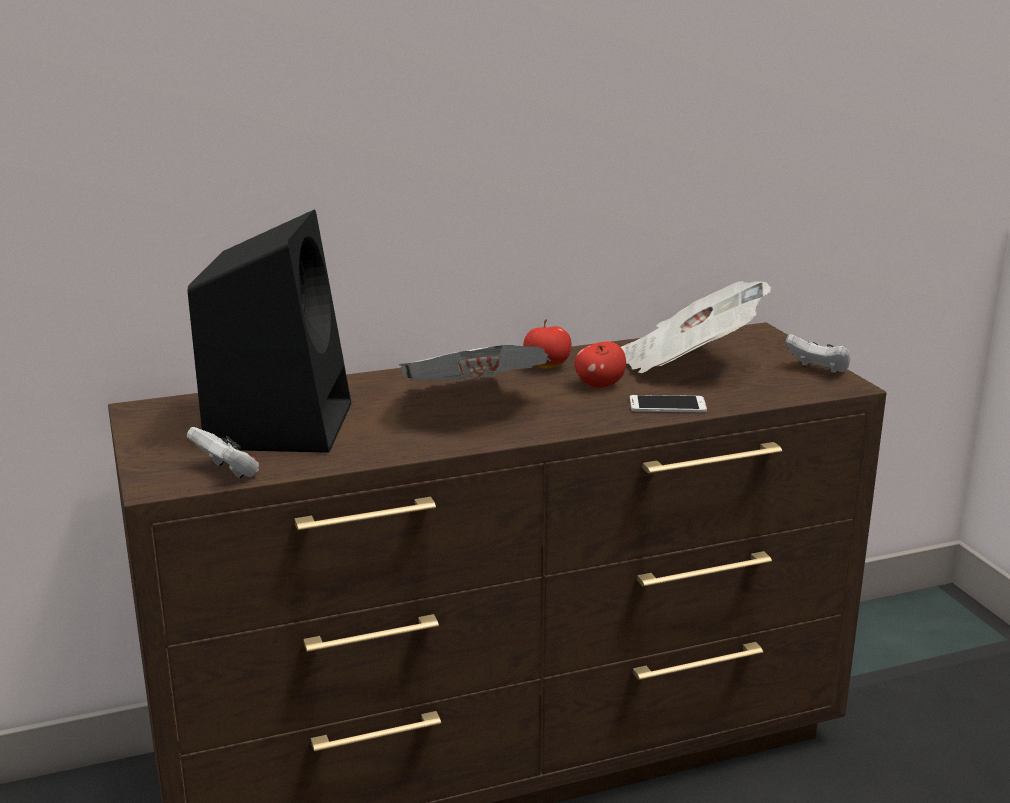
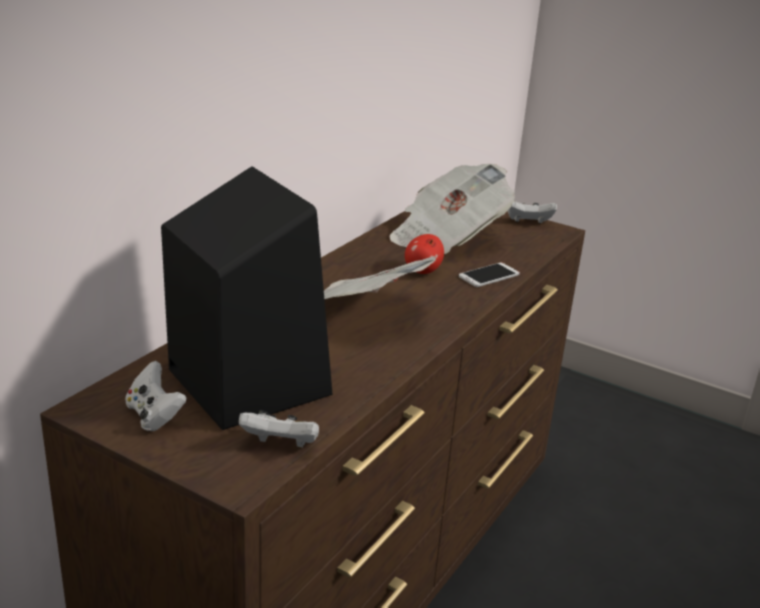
camera: 40 degrees left, 5 degrees up
(174, 427) = (154, 416): none -> white game controller
(547, 367) = (363, 264): apple -> none

